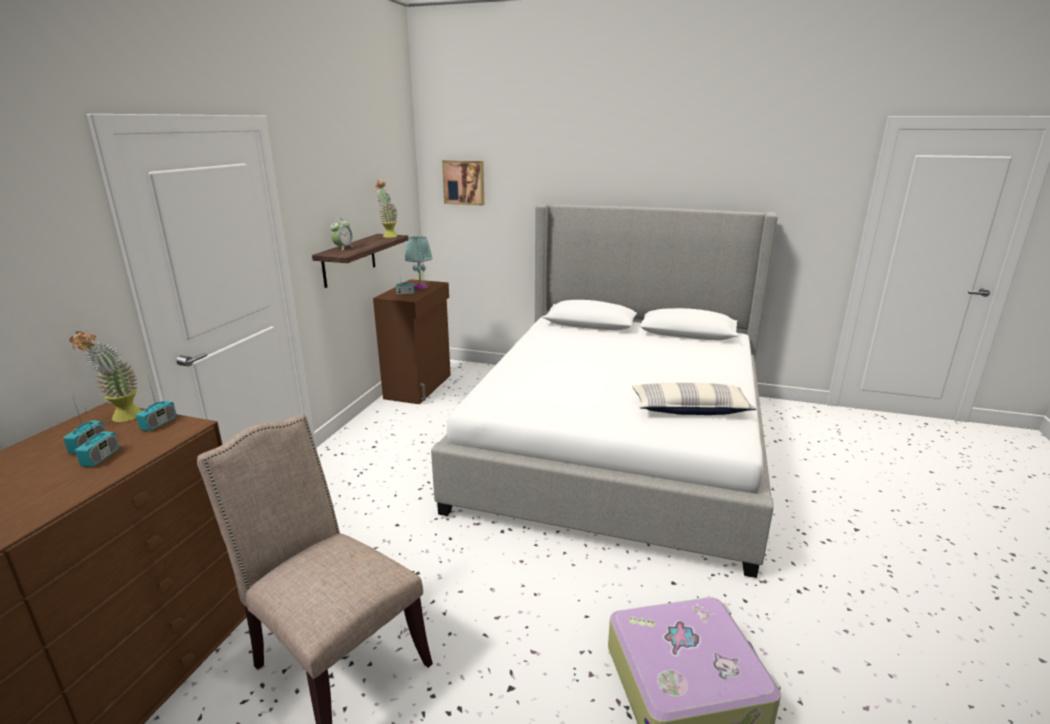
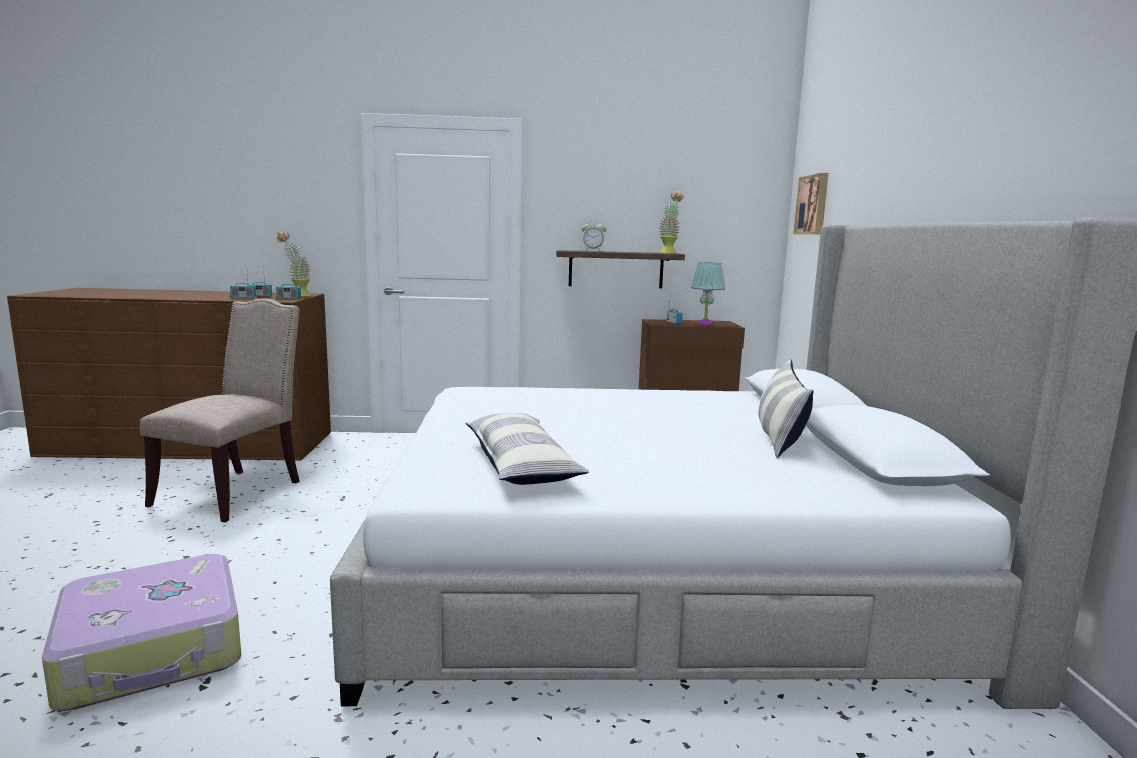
camera: 70 degrees right, 10 degrees down
(642, 340) = (779, 436): none -> pillow

